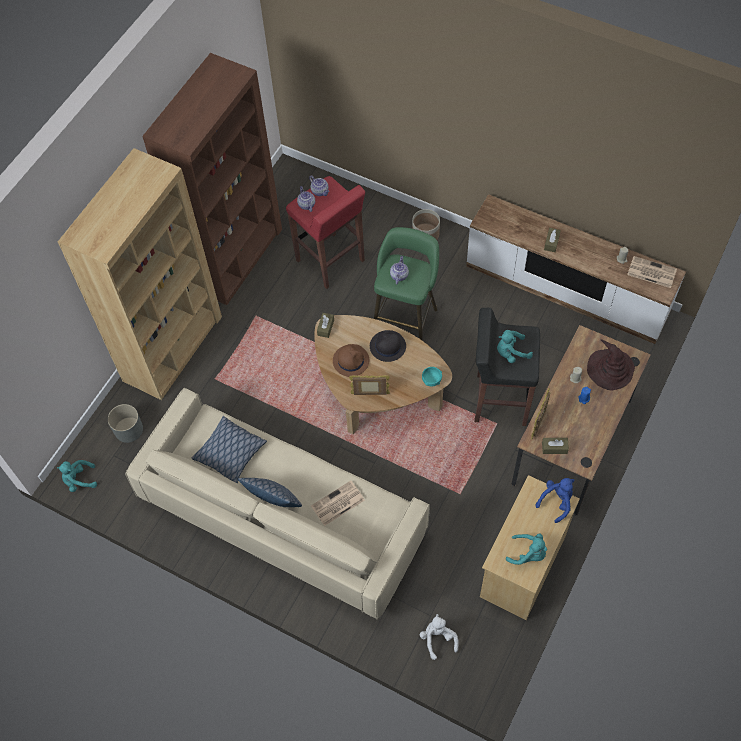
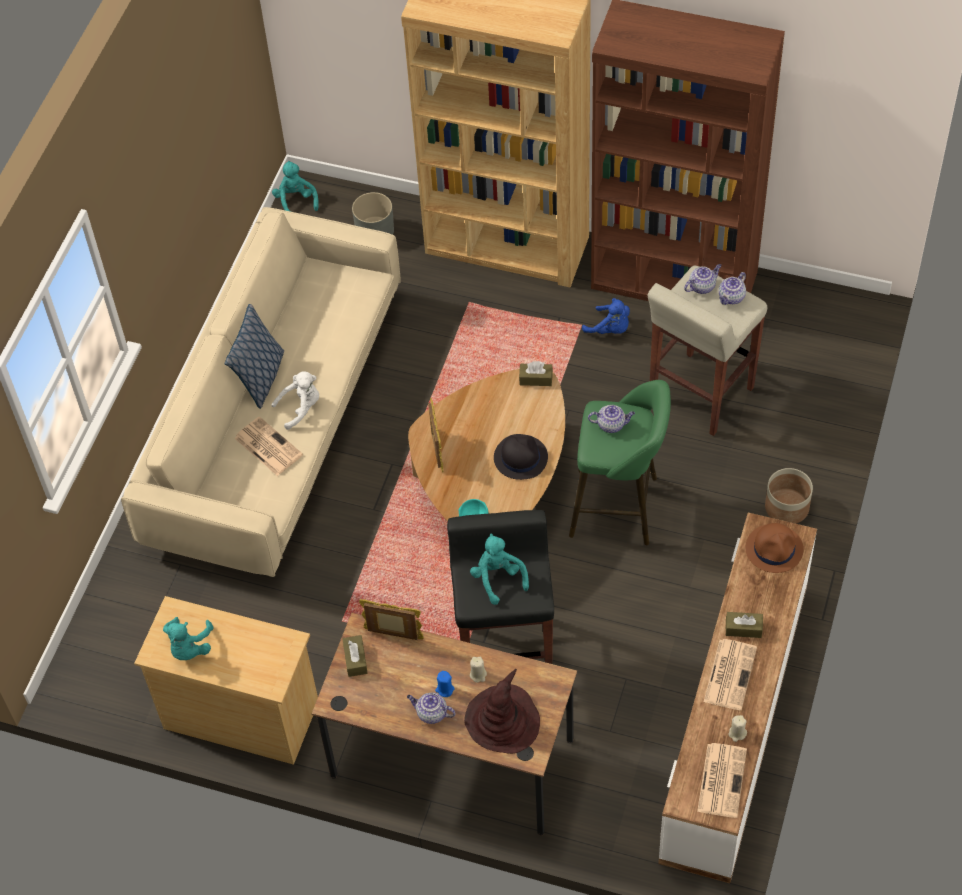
camera: 80 degrees right, 5 degrees down
(231, 453) = (323, 318): pillow -> none
(331, 261) = (699, 394): red stool -> beige stool
(351, 360) = (487, 418): brown hat -> brown hat (774, 549)
(438, 639) = (127, 626): white plush toy -> white plush toy (301, 408)
(556, 502) = (272, 673): blue plush toy -> blue plush toy (610, 329)
(581, 255) = (730, 673): none -> newspaper
(600, 409) = (431, 713): none -> teapot

